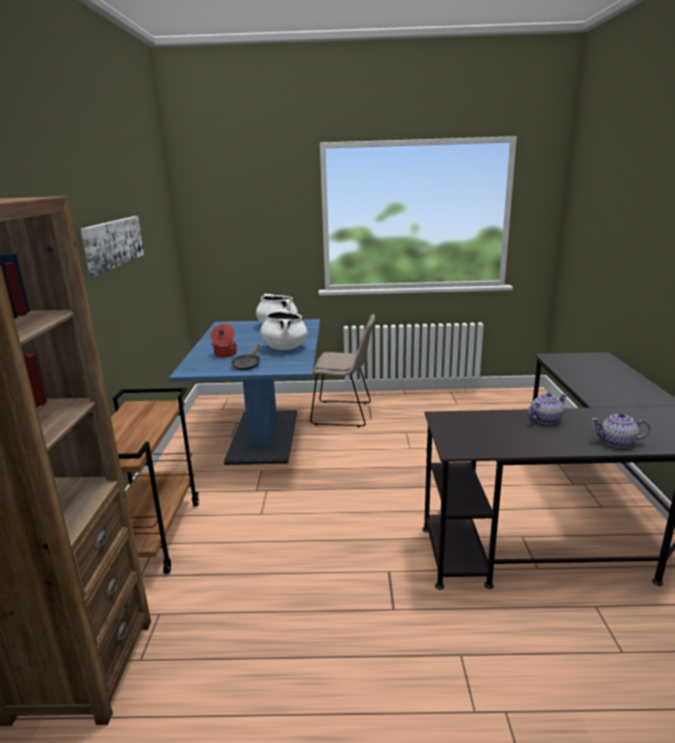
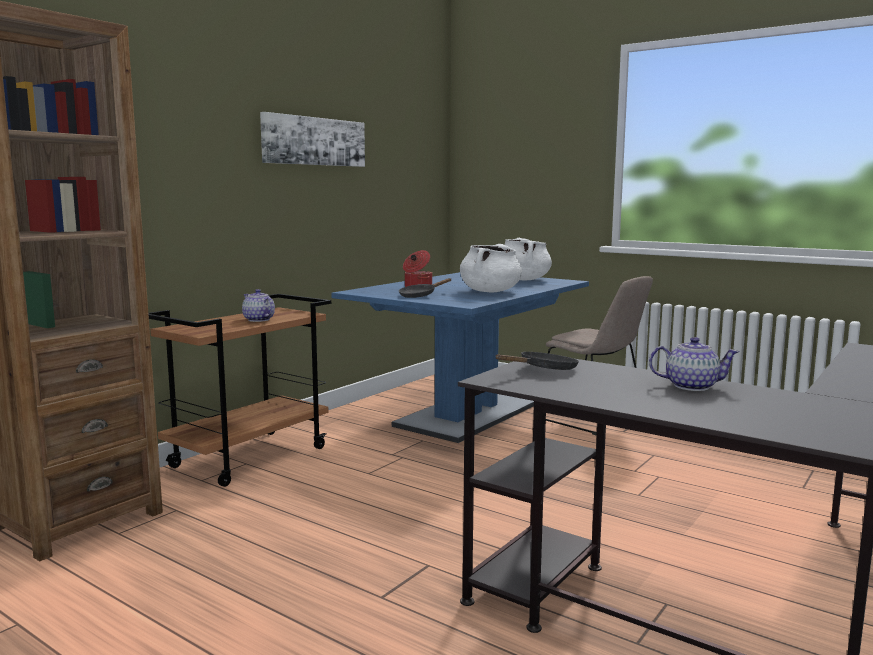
camera: 35 degrees right, 10 degrees down
(460, 429) = (544, 369): none -> black frying pan
(617, 442) = (757, 423): teapot -> teapot (258, 320)

